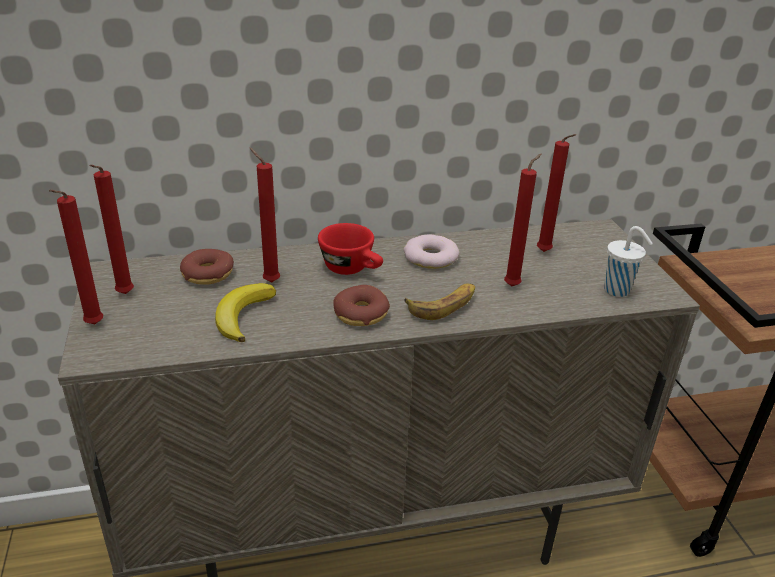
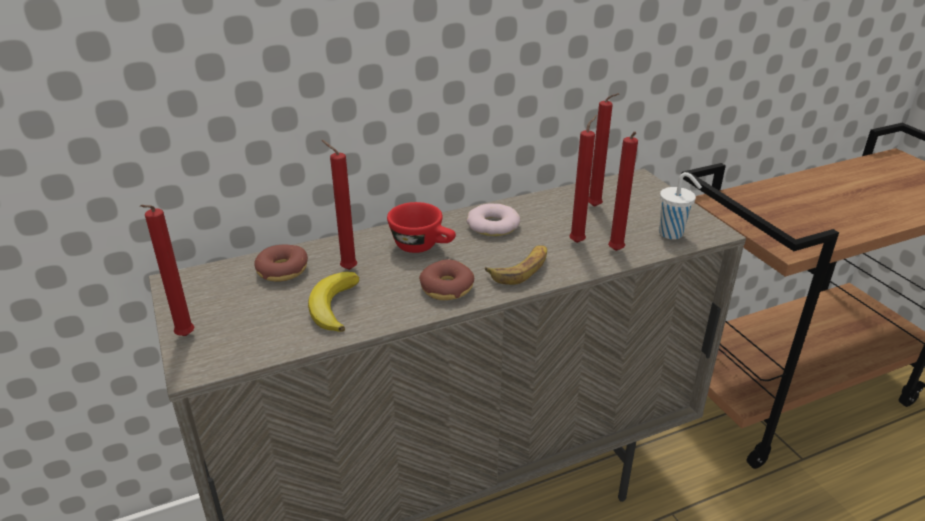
camera: 10 degrees left, 0 degrees up
(123, 295) = (204, 303): red candle -> red candle (616, 252)

